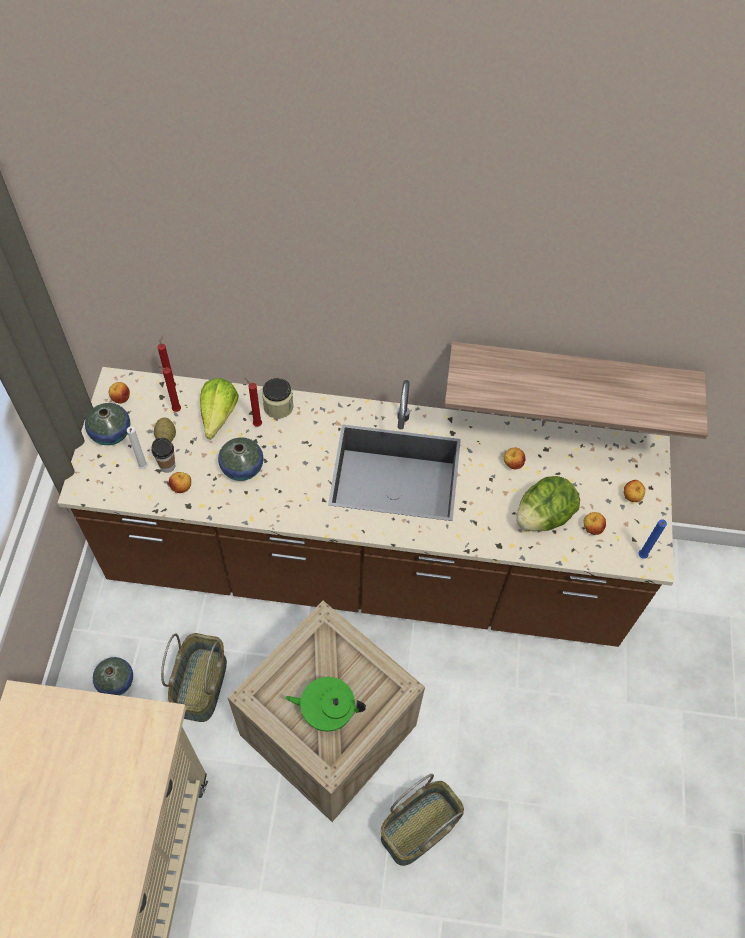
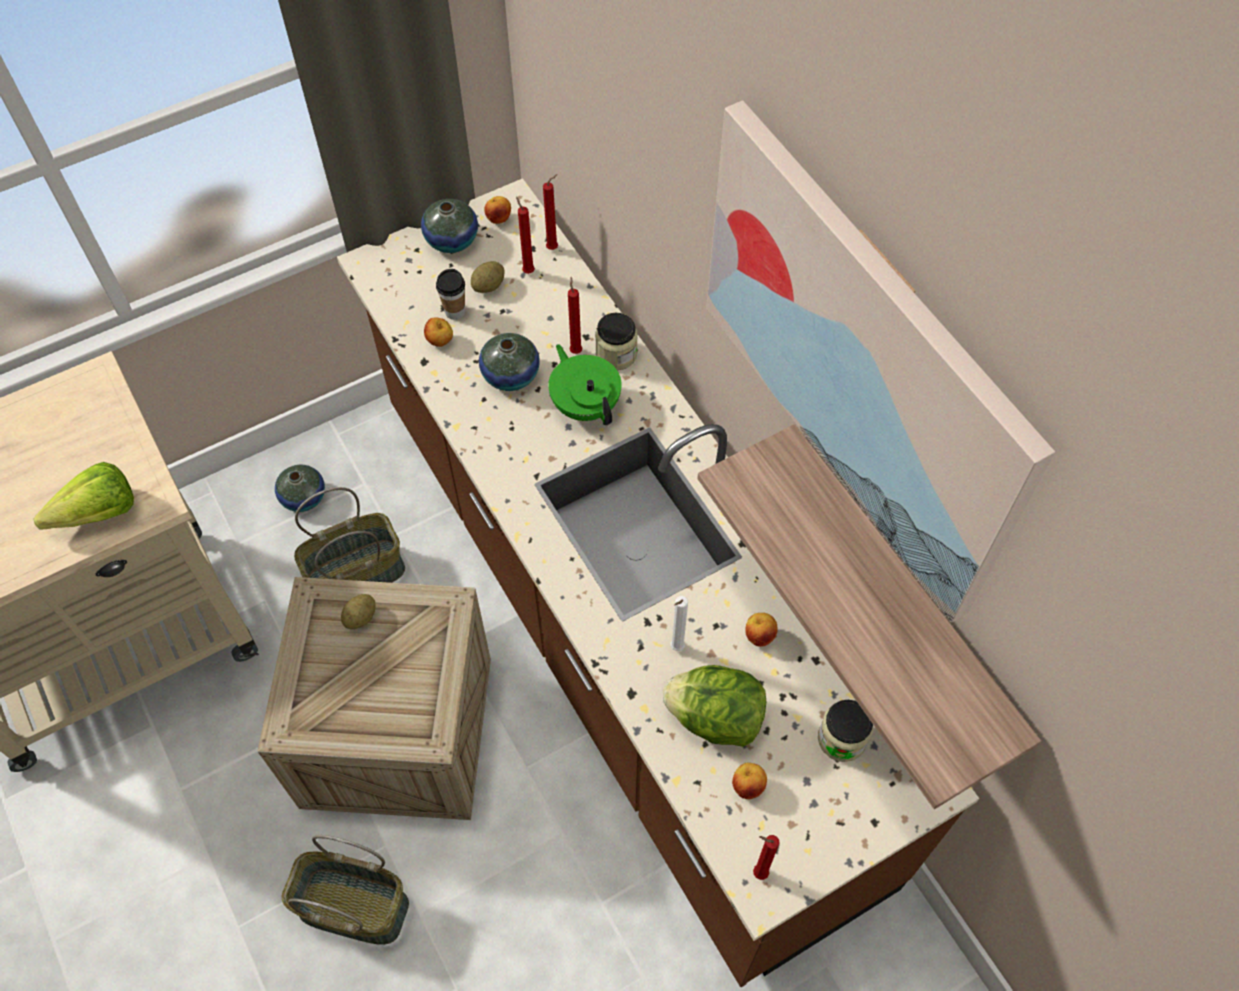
camera: 55 degrees right, 0 degrees up
(143, 468) = (434, 294): white candle -> white candle (675, 649)
(216, 421) = (546, 313): lettuce -> lettuce (91, 516)
(289, 676) = (360, 617): none -> potato
(327, 710) = (348, 681): green teapot -> green teapot (585, 404)
(510, 265) = (860, 361): none -> picture
(597, 469) = (841, 738): none -> jar
(631, 497) = (838, 806): apple -> none
(641, 557) = (757, 872): blue candle -> red candle

